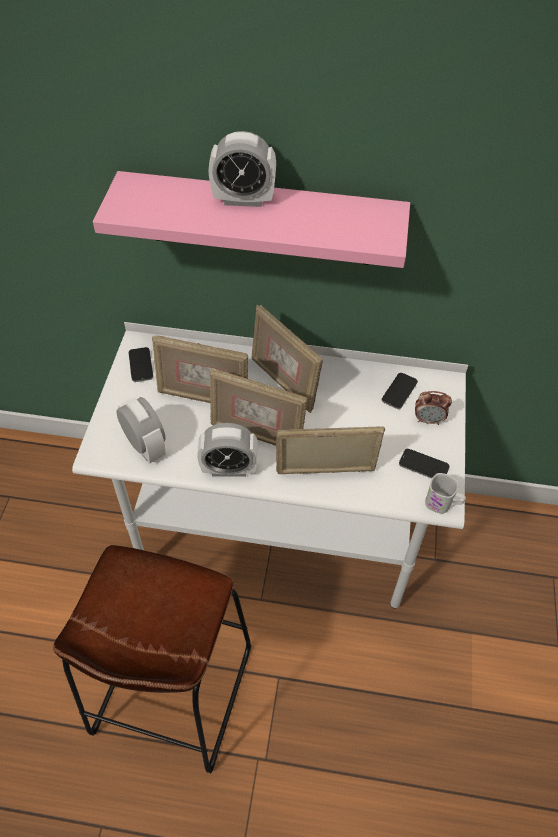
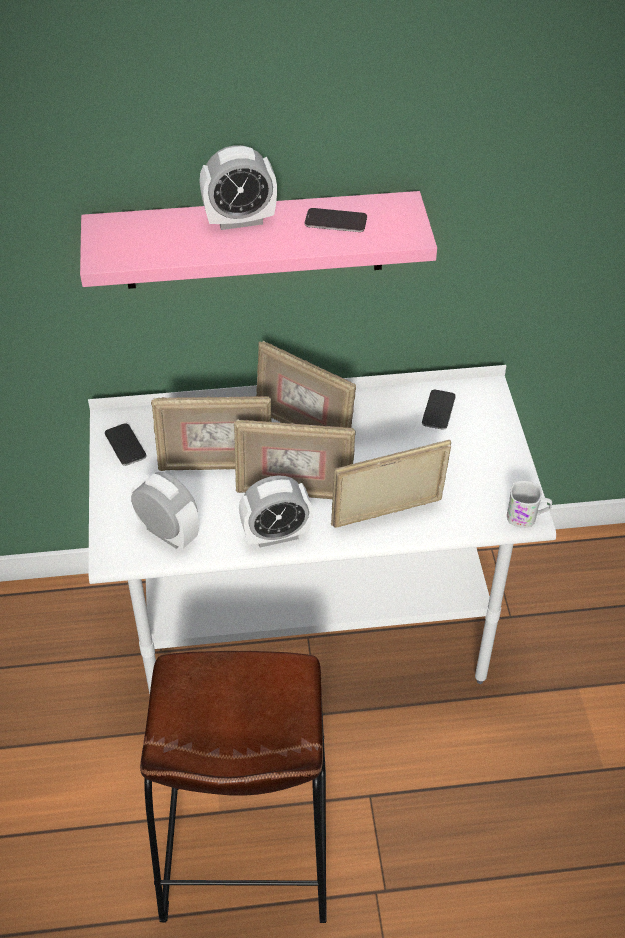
camera: 15 degrees left, 5 degrees down
(423, 465) = (492, 482): phone -> phone (335, 221)
(428, 420) = (481, 434): alarm clock -> none

